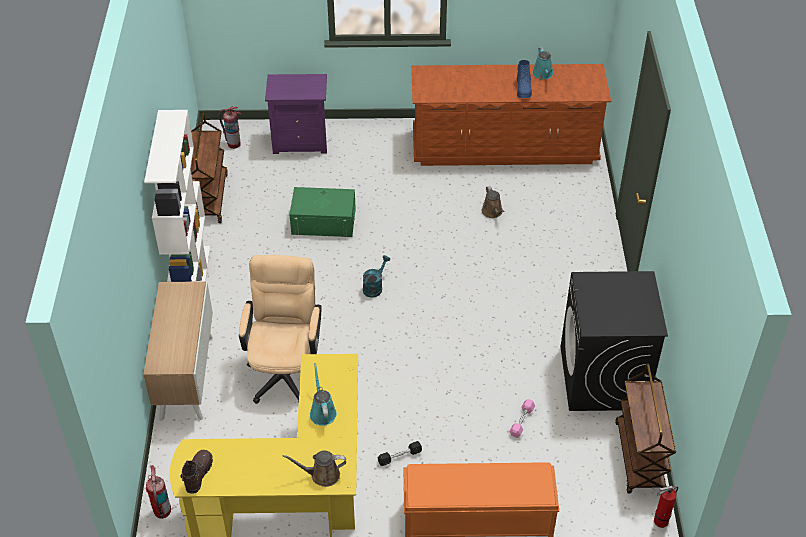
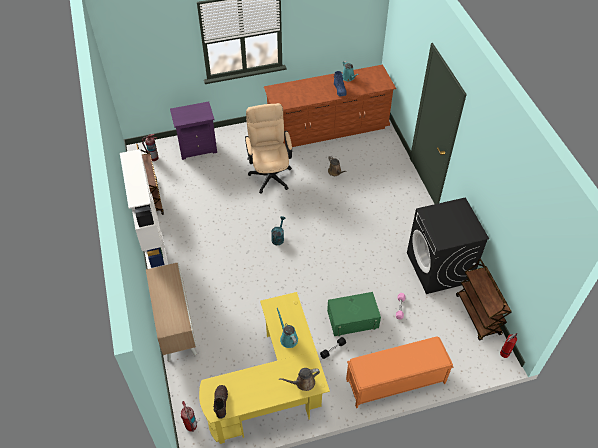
camera: 15 degrees left, 5 degrees up
(285, 370) = (240, 307): beige office chair -> beige office chair (270, 173)
(323, 221) = (230, 200): green storage box -> green storage box (352, 319)

